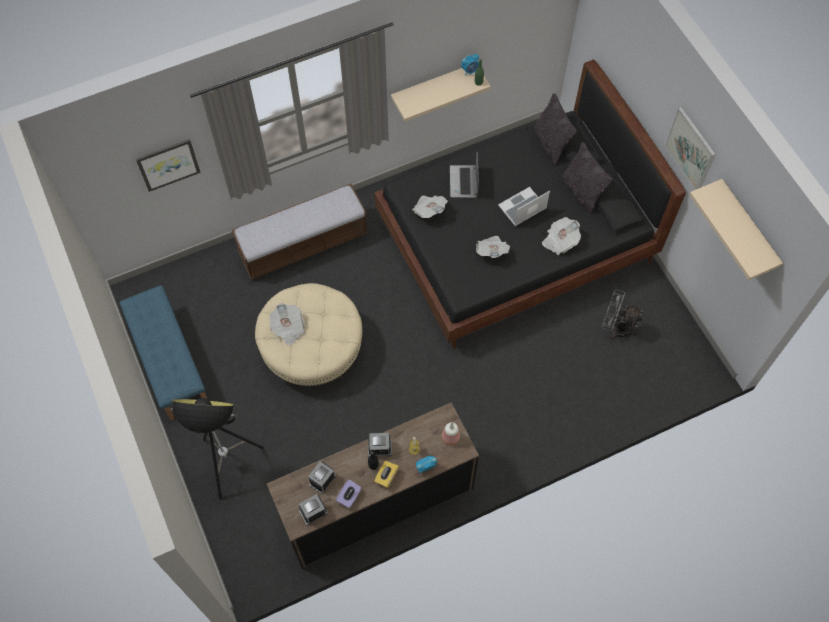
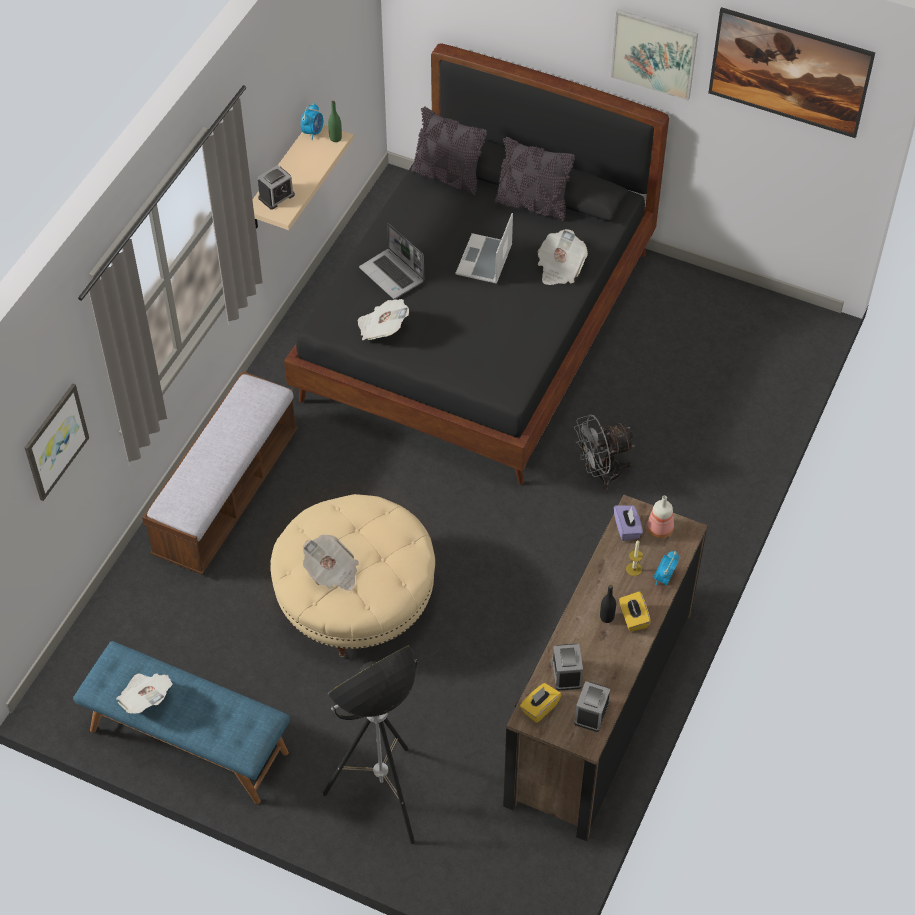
camera: 40 degrees left, 10 degrees down
(291, 488) = (539, 708): none -> yellow tissue box
(349, 497) = (614, 668): purple tissue box -> purple tissue box (627, 529)
(379, 448) = (595, 595): alarm clock -> alarm clock (276, 196)
(492, 251) = (496, 326): newspaper -> newspaper (146, 698)
(616, 328) = (675, 344): grey fan -> grey fan (601, 473)
(747, 228) = (785, 93): beige shelf -> picture

